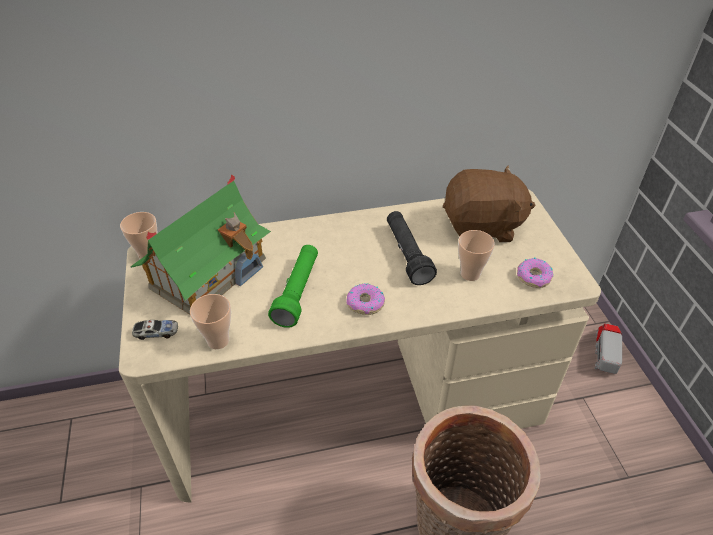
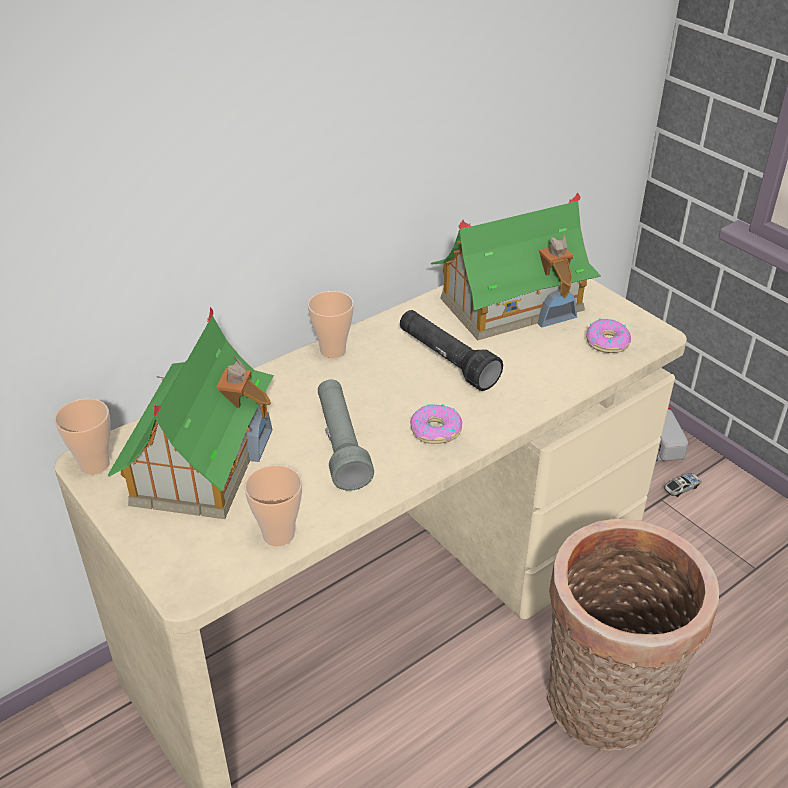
camera: 25 degrees left, 5 degrees down
(156, 332) = (184, 554): toy car -> toy car (681, 488)
(298, 292) = (341, 444): green flashlight -> grey flashlight
(470, 274) = (535, 360): cup -> cup (333, 350)
(482, 226) = (513, 303): brown plush toy -> toy house

